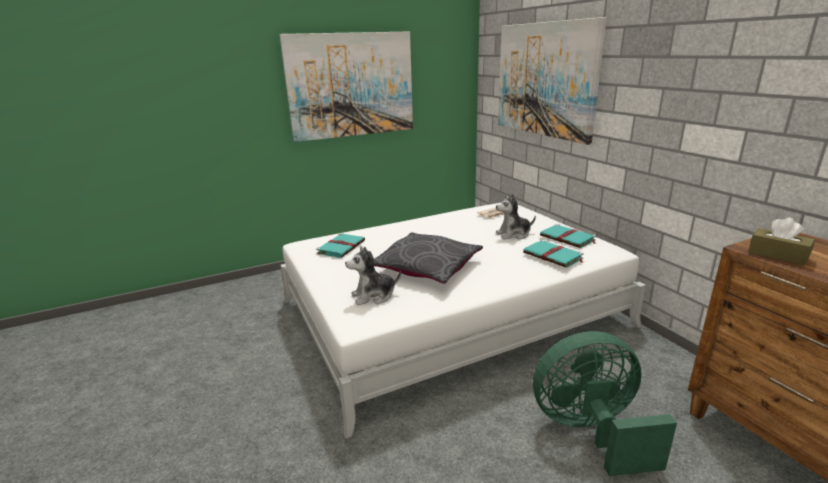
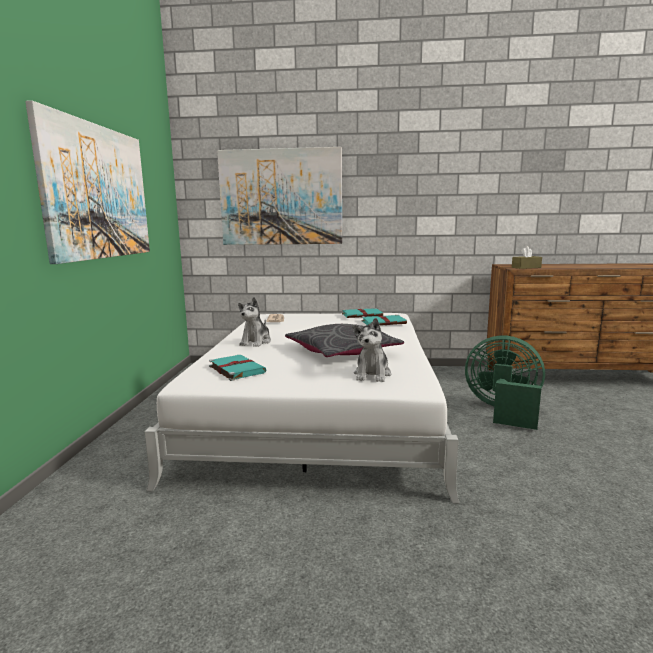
camera: 60 degrees left, 10 degrees down
(513, 234) = (328, 323): plush toy -> plush toy (256, 342)
(590, 431) = (503, 411): green fan -> green fan turned 90 degrees clockwise

